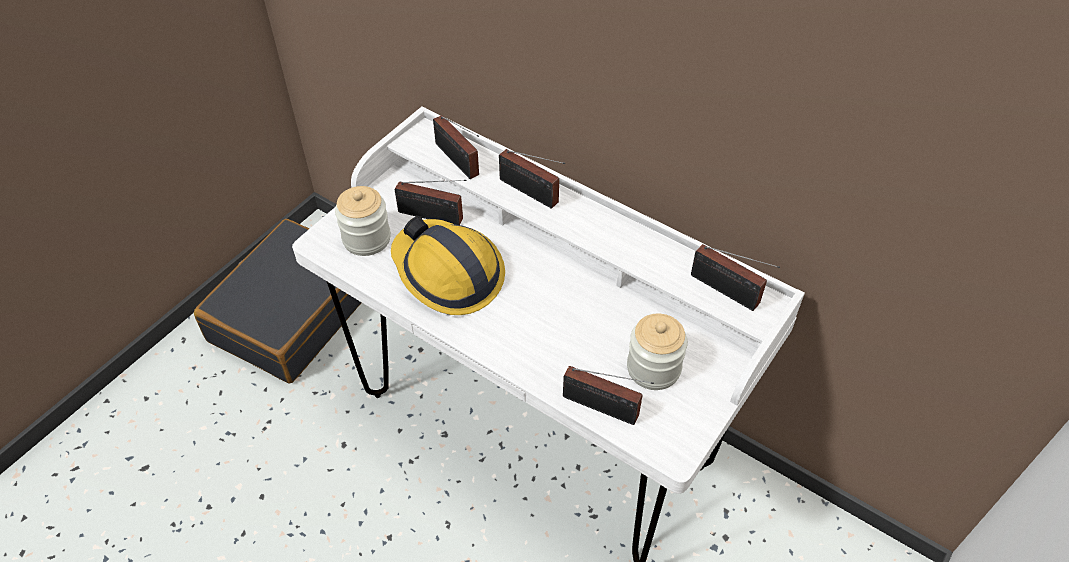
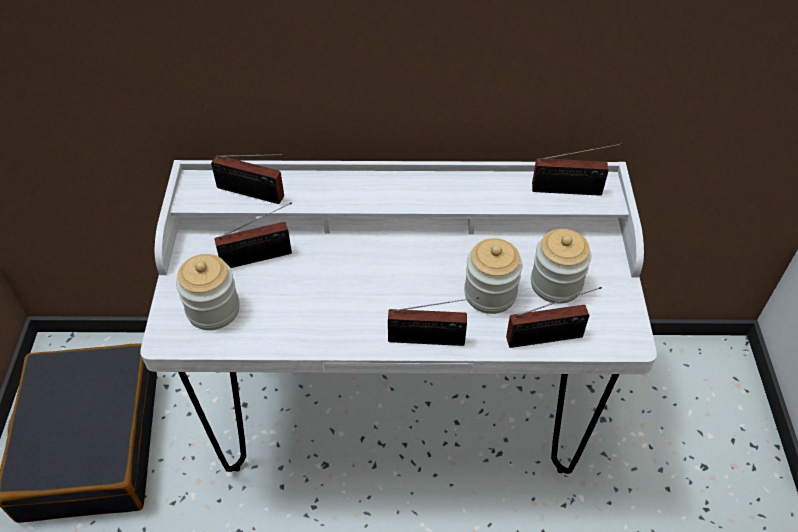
camera: 35 degrees left, 0 degrees up
(448, 274) = (319, 300): hard hat -> none
(531, 193) = (344, 189): radio -> radio (431, 340)
(588, 344) = (490, 293): none -> jar

